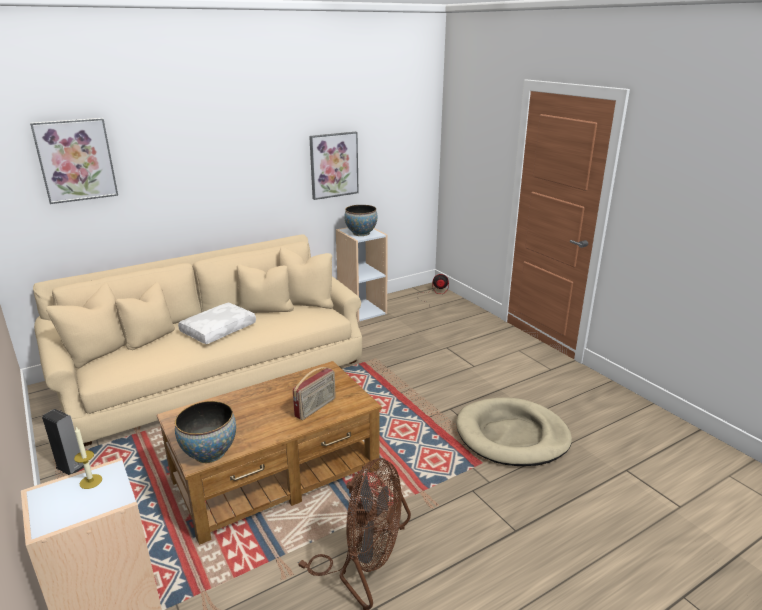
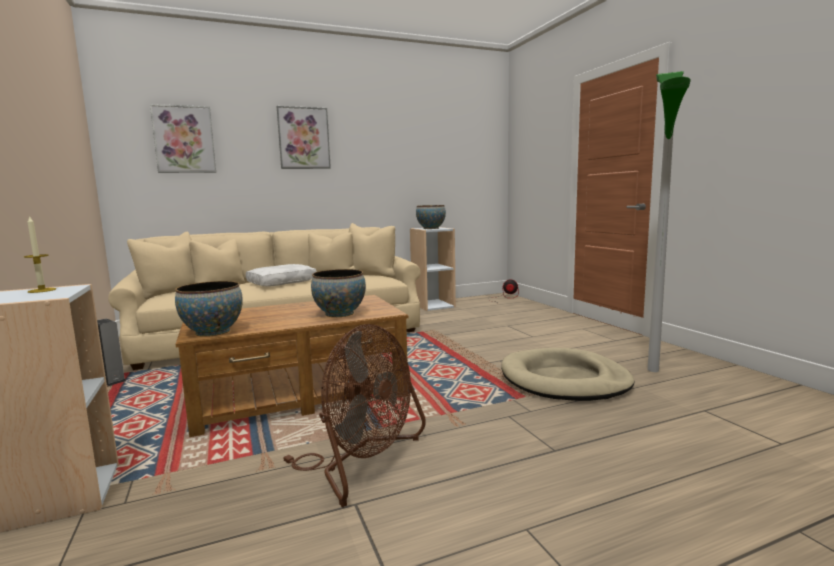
camera: 10 degrees right, 15 degrees down
(316, 408) = (339, 314): radio -> bowl
(333, 165) = (408, 170): picture -> picture (303, 138)
(585, 415) = (652, 370): none -> floor lamp

